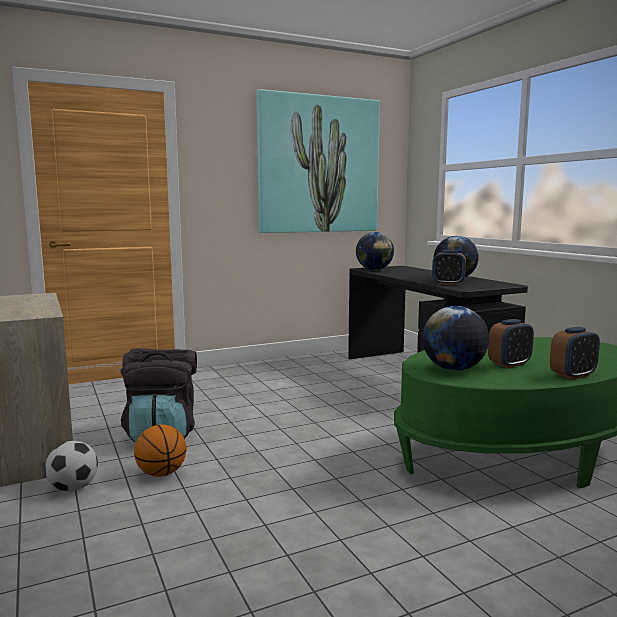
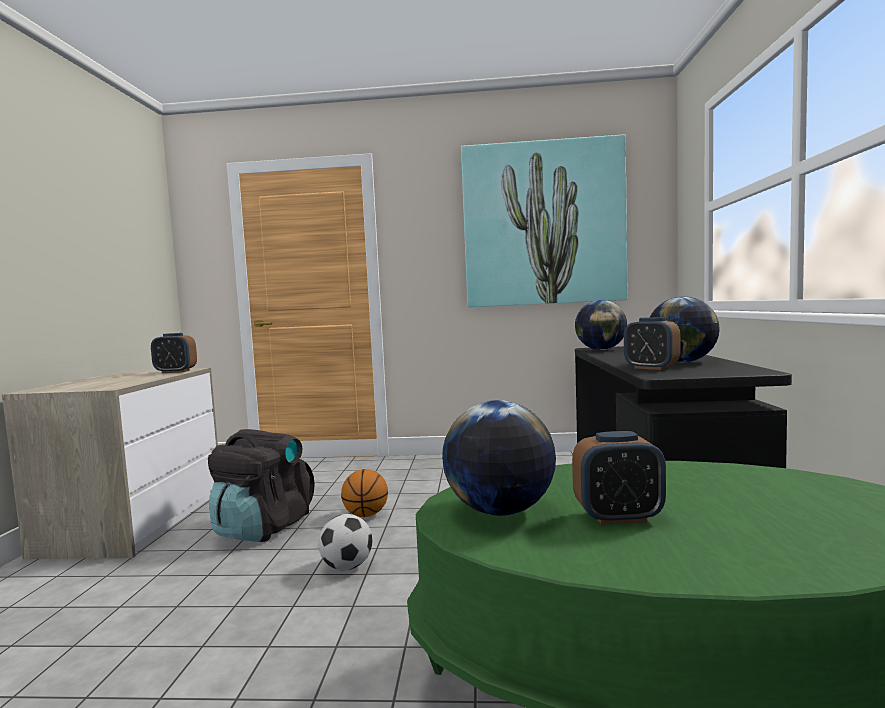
camera: 30 degrees right, 5 degrees down
(73, 488) = (103, 577): football -> football (347, 567)
(161, 474) = (187, 580): basketball -> basketball (365, 515)
(573, 375) = (715, 568): alarm clock -> alarm clock (175, 372)

